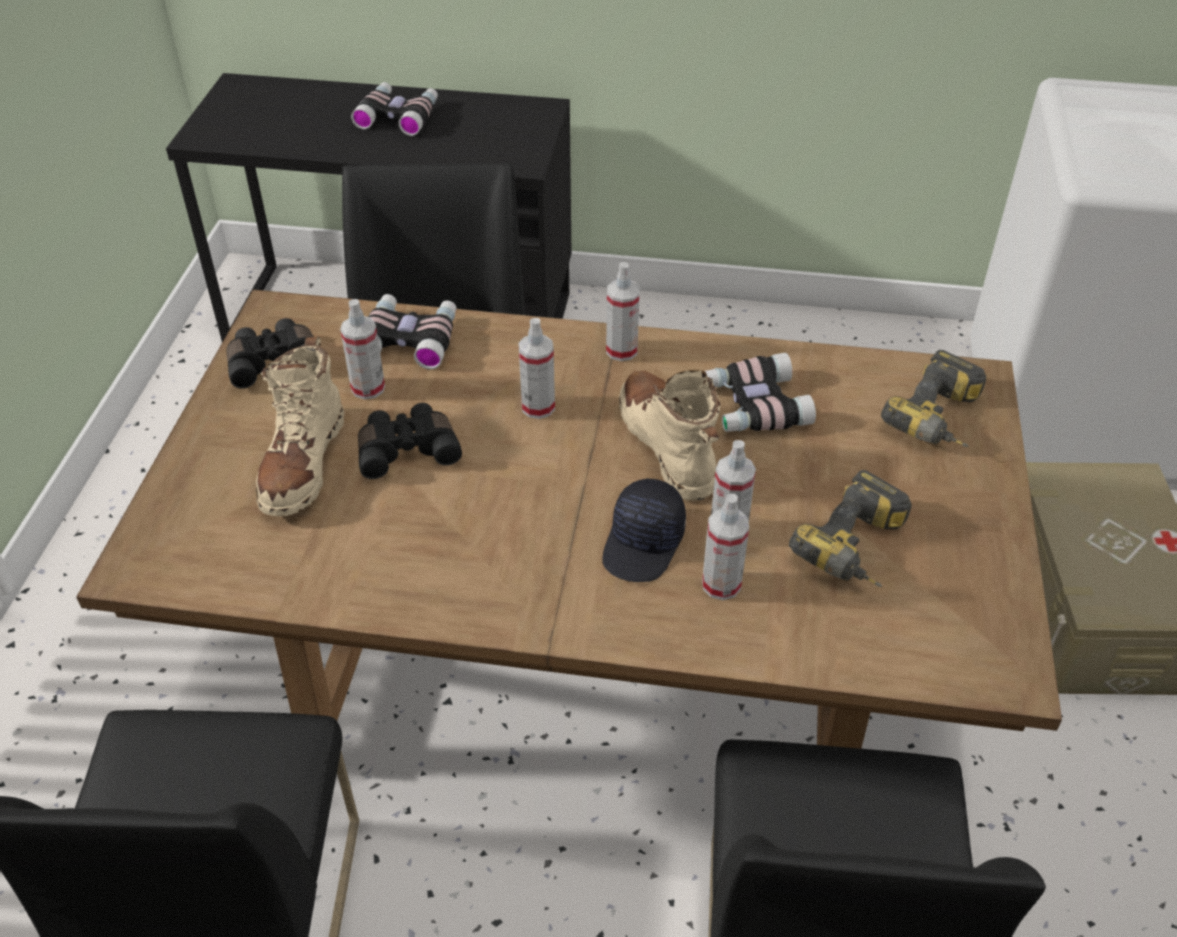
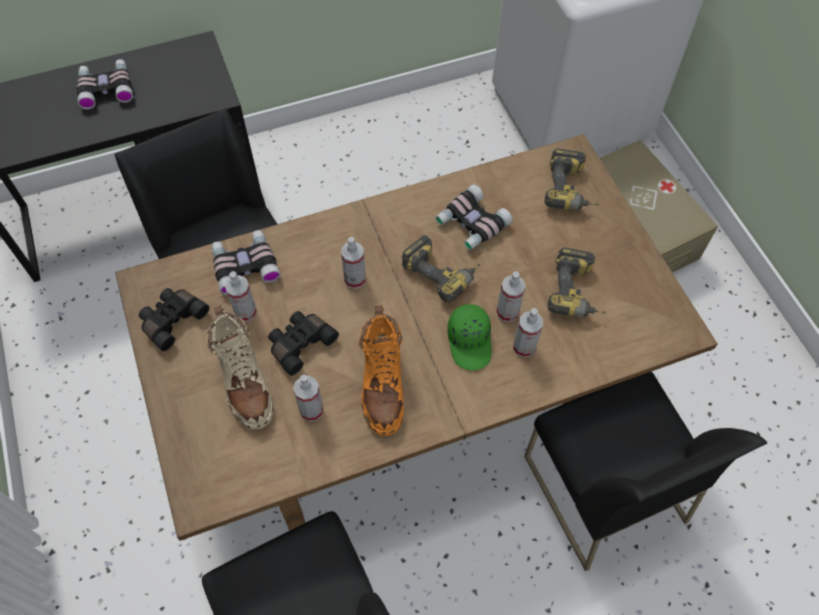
camera: 30 degrees left, 15 degrees up
(477, 543) = (382, 385): none -> orange boot
(621, 350) = (376, 218): spray bottle -> spray bottle (311, 410)
(644, 544) = (470, 341): black cap -> green cap
(667, 445) = (442, 272): beige boot -> power drill

